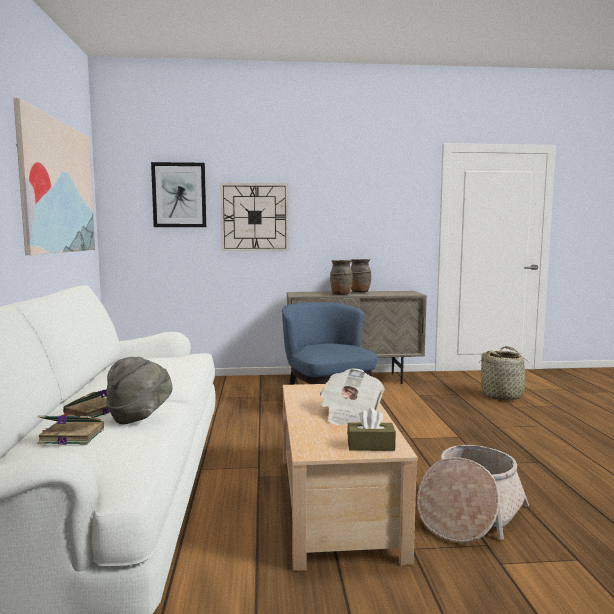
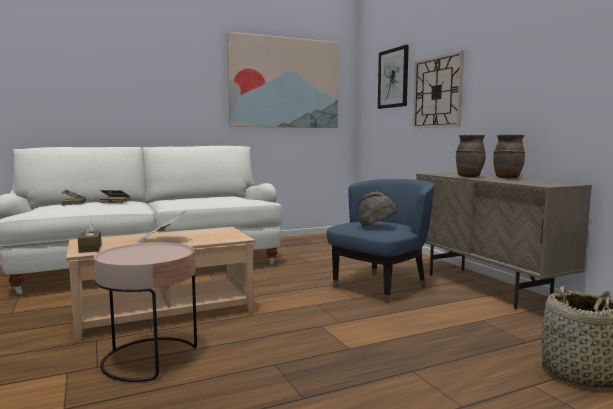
camera: 70 degrees right, 0 degrees up
(140, 417) = (101, 205): grey hat -> grey hat (376, 227)
(469, 515) = (150, 358): basket -> pink side table

